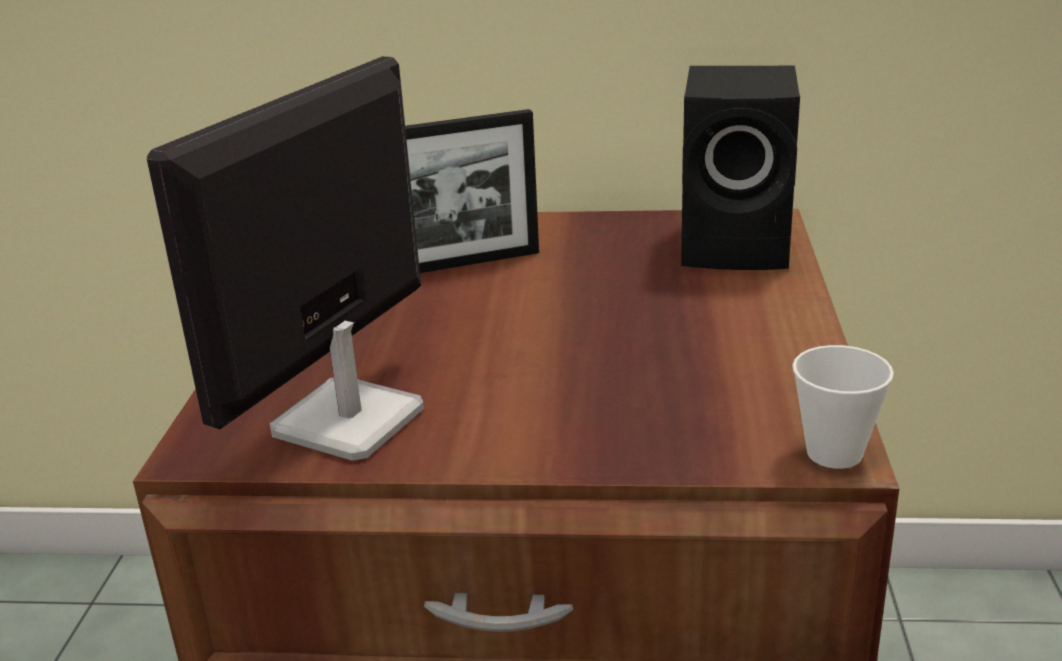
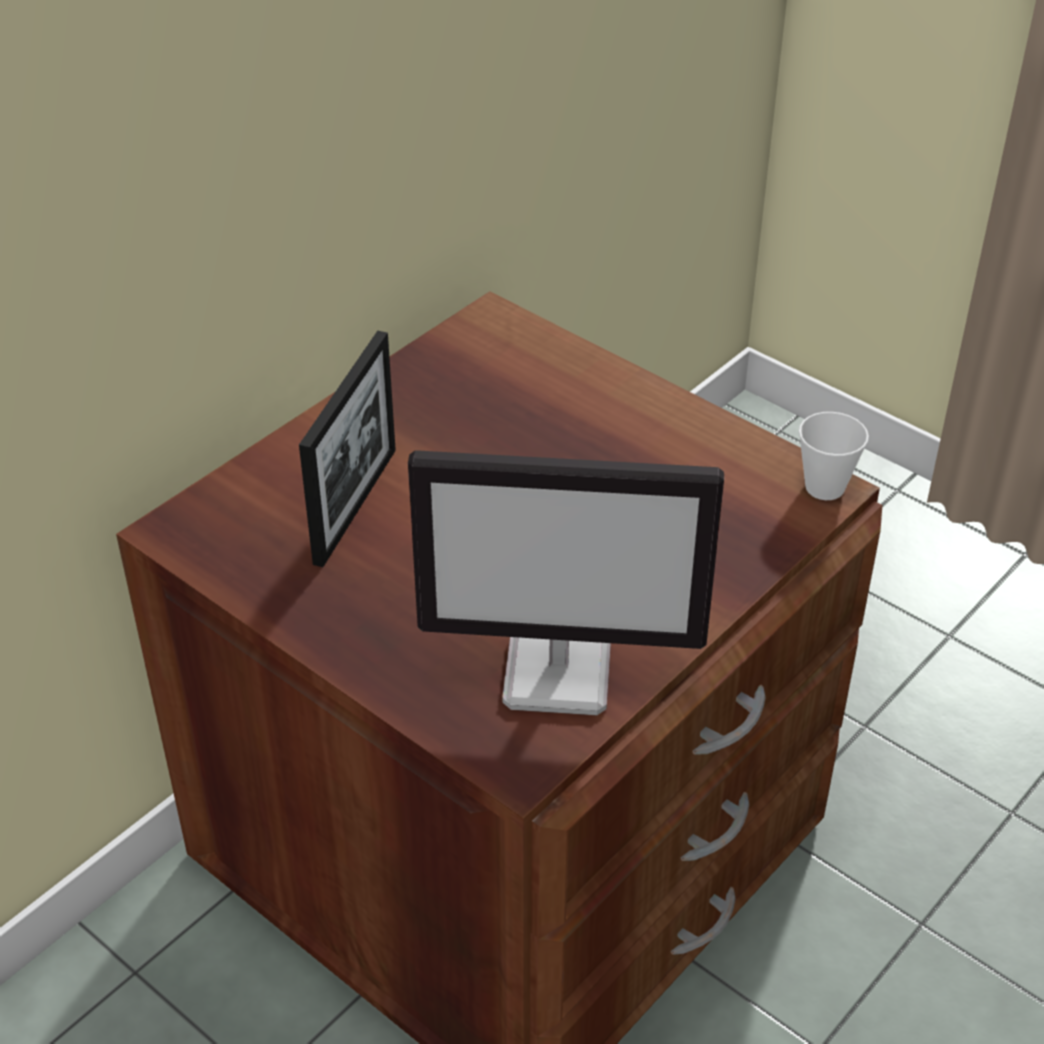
camera: 55 degrees left, 15 degrees up
(347, 422) = (560, 674): monitor -> monitor turned 60 degrees counterclockwise
(740, 246) = (518, 355): black speaker -> none

